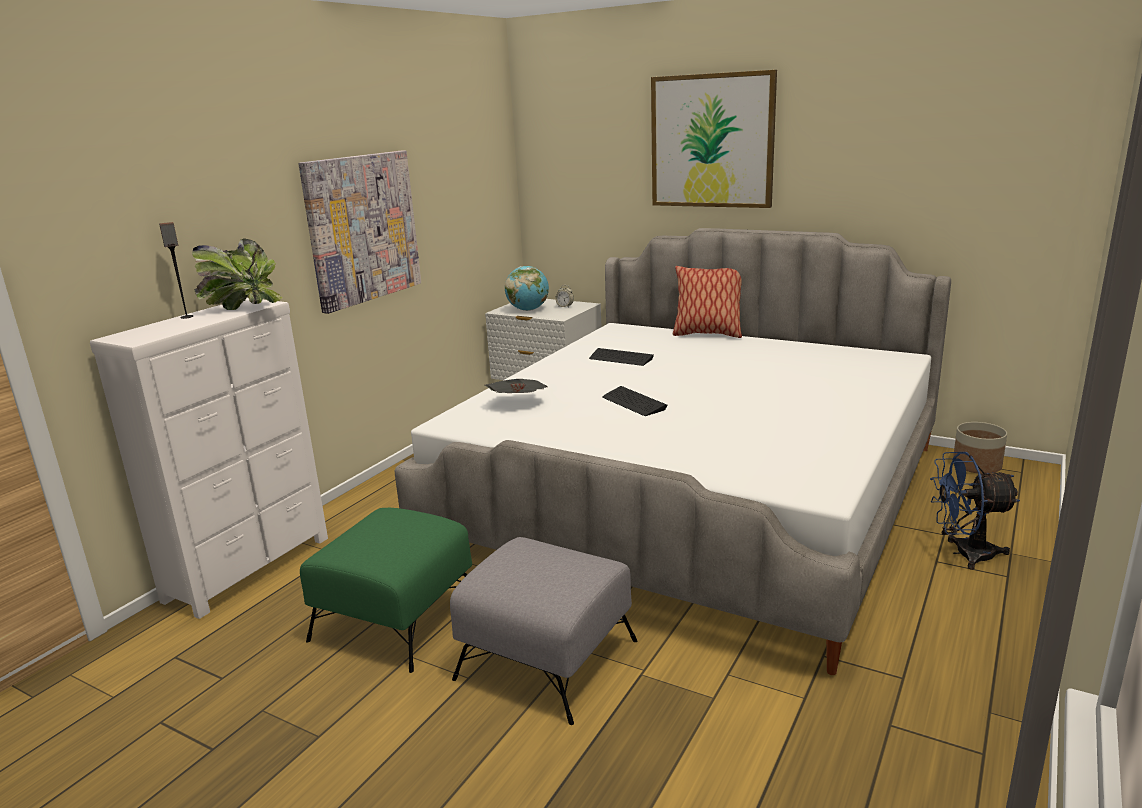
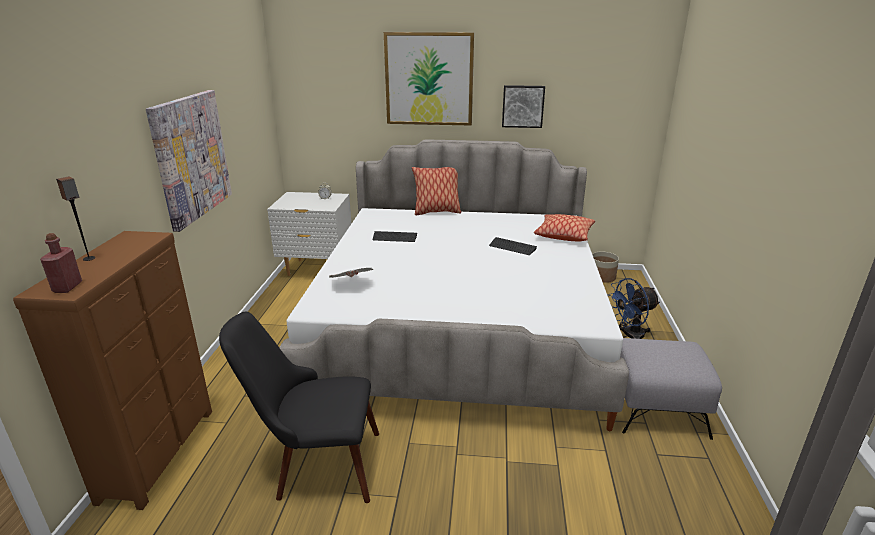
camera: 25 degrees left, 5 degrees up
(140, 337) = (67, 287): none -> red bottle
(243, 308) = (135, 243): potted plant -> none
(251, 568) = (160, 453): white dresser -> brown dresser
(397, 619) = (315, 465): green ottoman -> black chair
(528, 310) = (299, 203): globe -> none
(547, 660) = (442, 468): grey ottoman -> grey ottoman (657, 407)
(634, 403) = (432, 273): keyboard -> keyboard (512, 247)
(850, 178) = (523, 106): none -> picture
(880, 377) = (564, 235): none -> pillow

